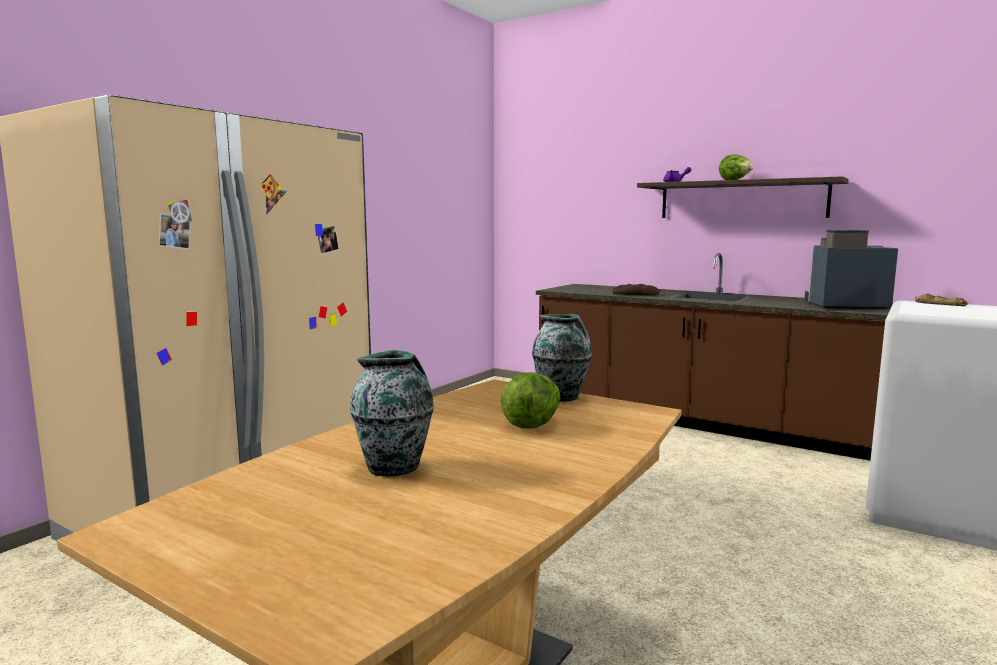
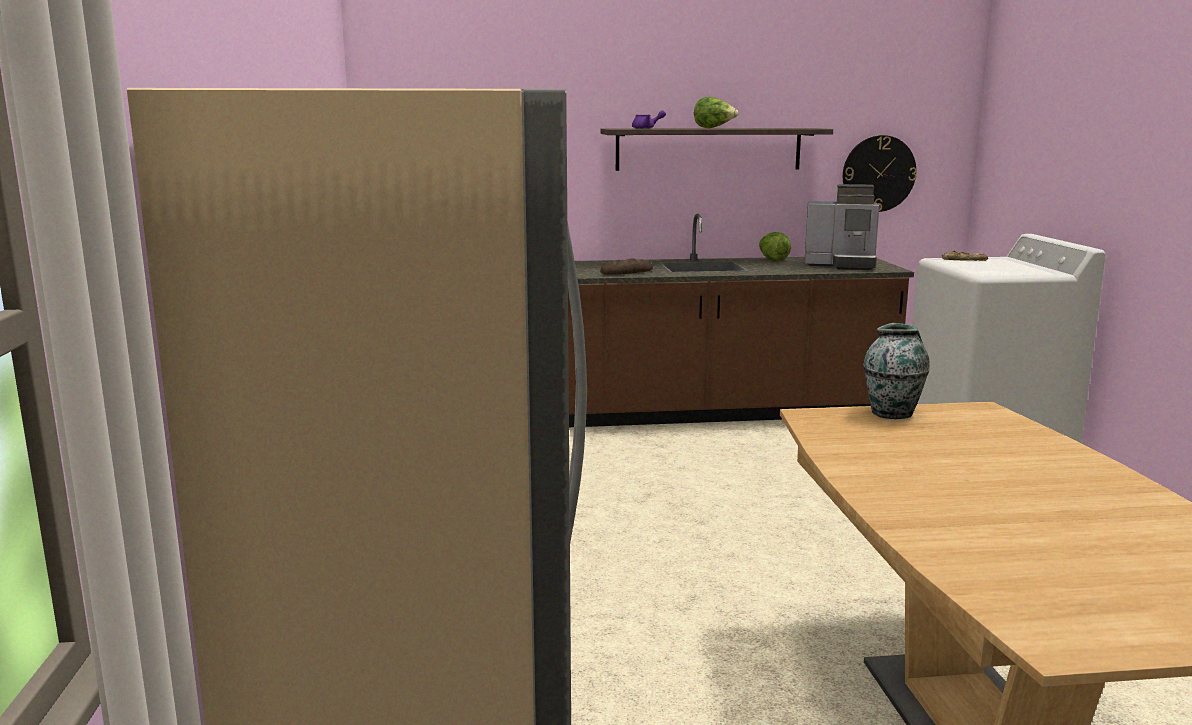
camera: 40 degrees left, 5 degrees up
(394, 467) = (1010, 516): vase -> none
(532, 423) = (957, 445): lettuce -> lettuce (772, 260)
(843, 306) = (841, 265): coffee machine -> coffee machine turned 135 degrees counterclockwise
(921, 222) = (878, 173): none -> wall clock

